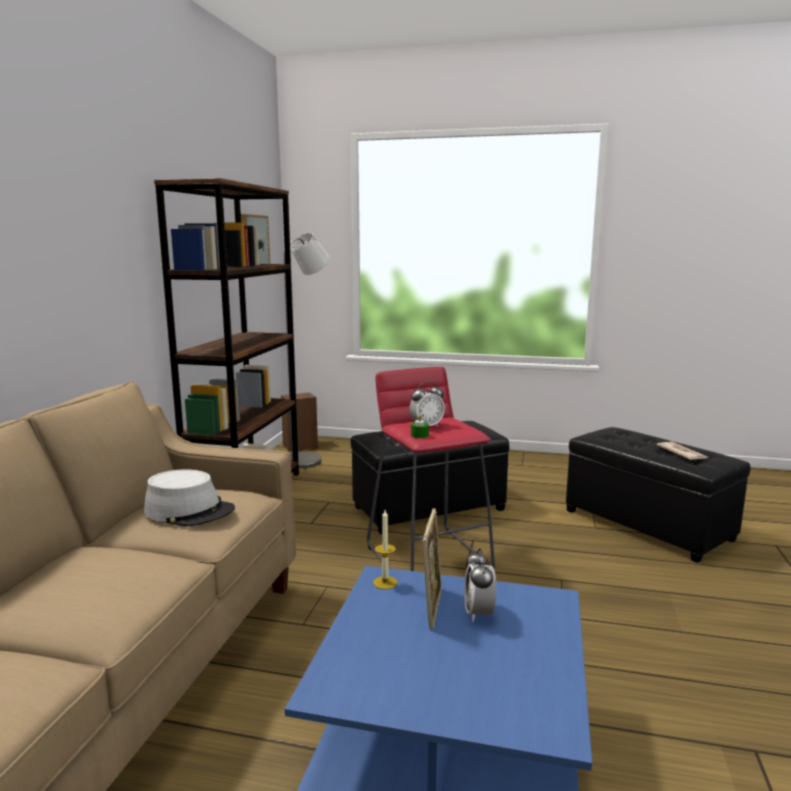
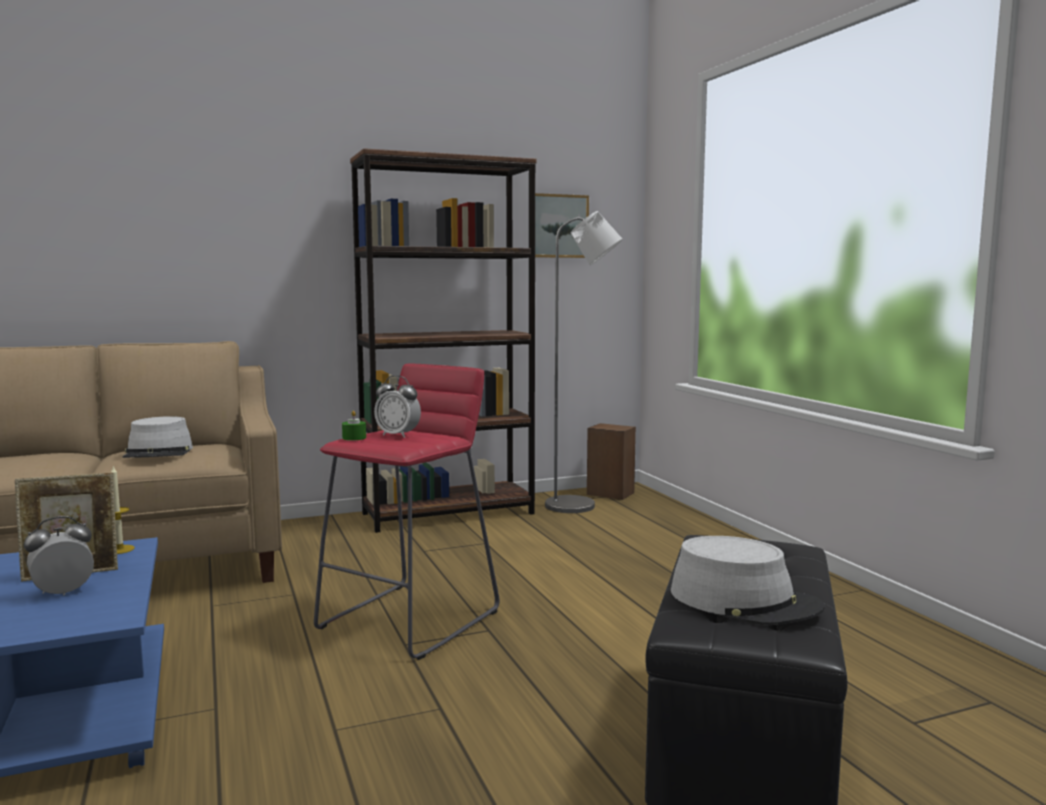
camera: 55 degrees right, 5 degrees down
(428, 508) = (544, 586): black ottoman -> none
(681, 453) = (744, 601): newspaper -> grey hat

